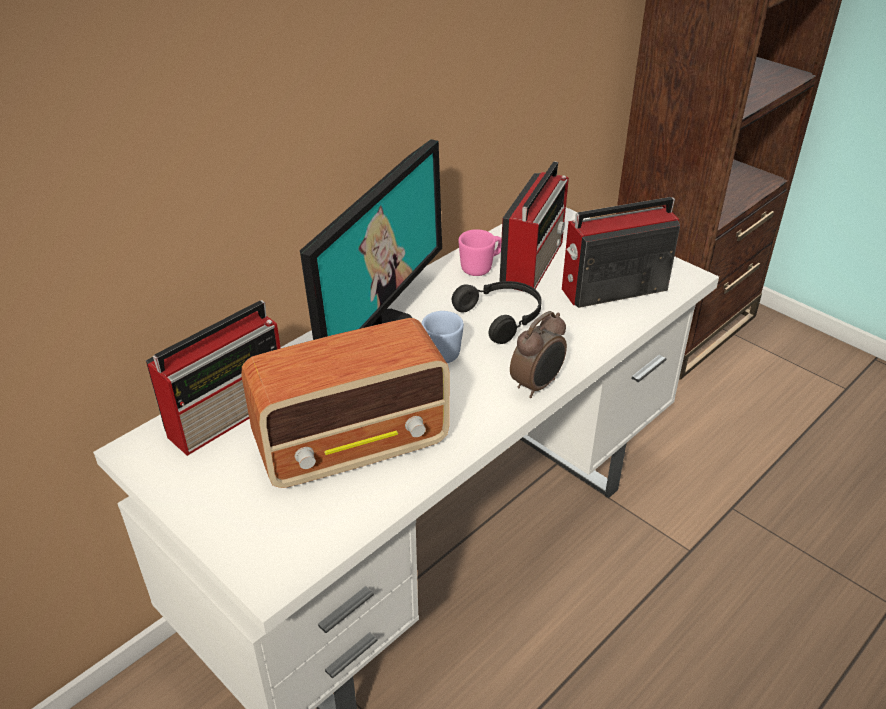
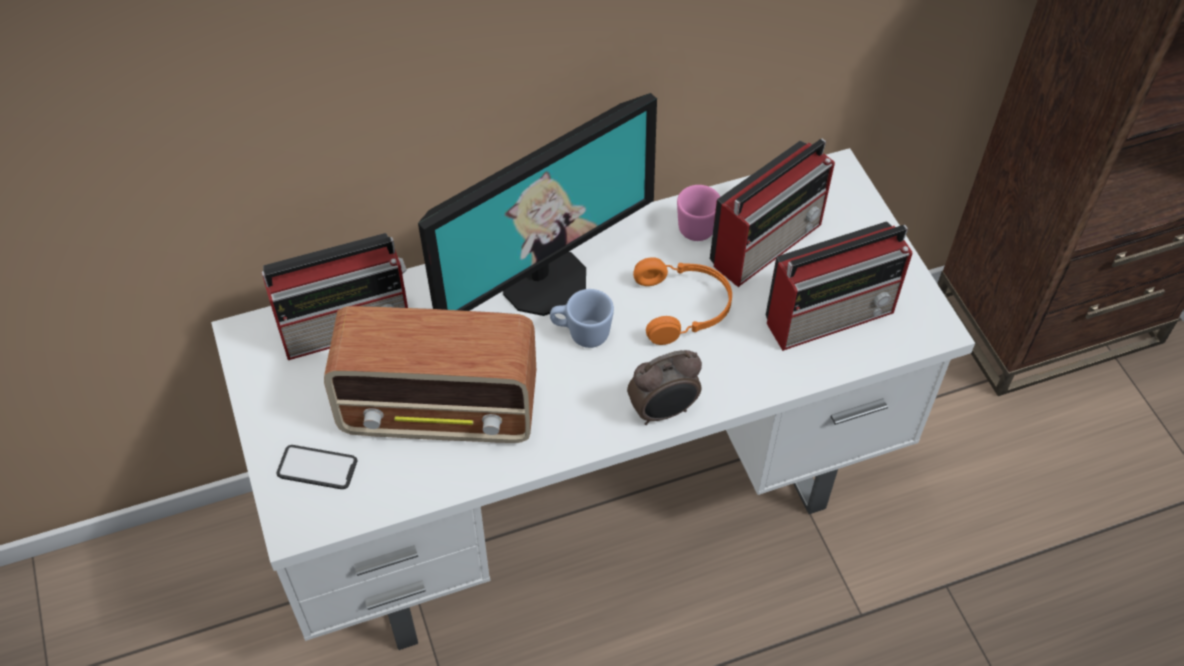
camera: 25 degrees right, 15 degrees up
(265, 527) = (317, 468): none -> phone
(502, 317) = (684, 307): black headphones -> orange headphones
(612, 289) = (832, 315): radio -> radio turned 150 degrees clockwise

